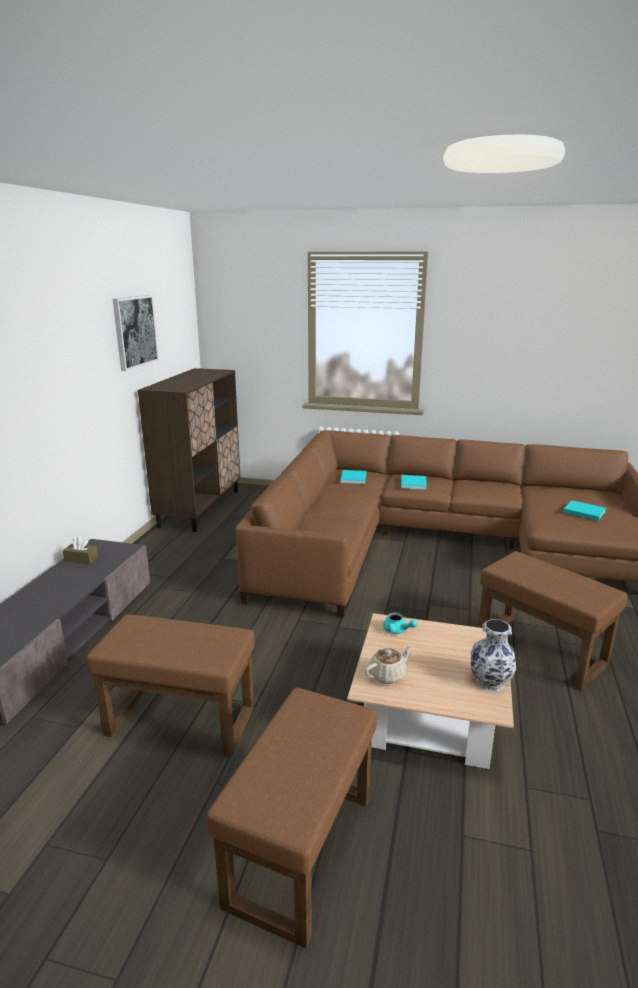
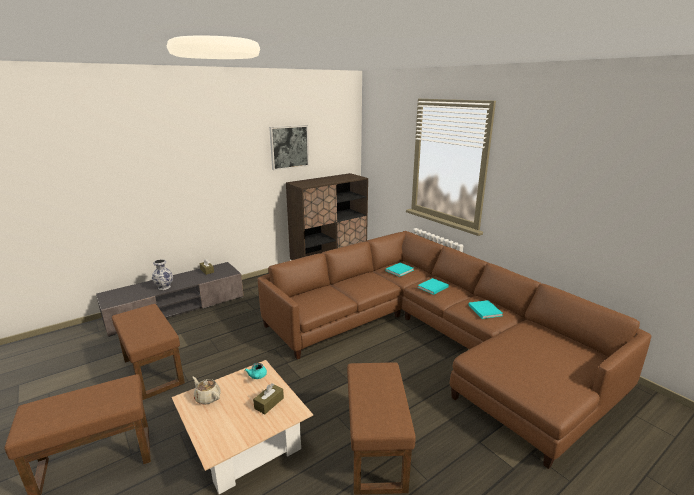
camera: 40 degrees right, 0 degrees up
(388, 675) = (207, 397): beige teapot -> beige teapot turned 150 degrees counterclockwise
(455, 644) = (269, 403): none -> brown tissue box
(489, 681) = (243, 436): vase -> vase (164, 287)
(583, 511) = (530, 359): turquoise book -> turquoise book (484, 310)

